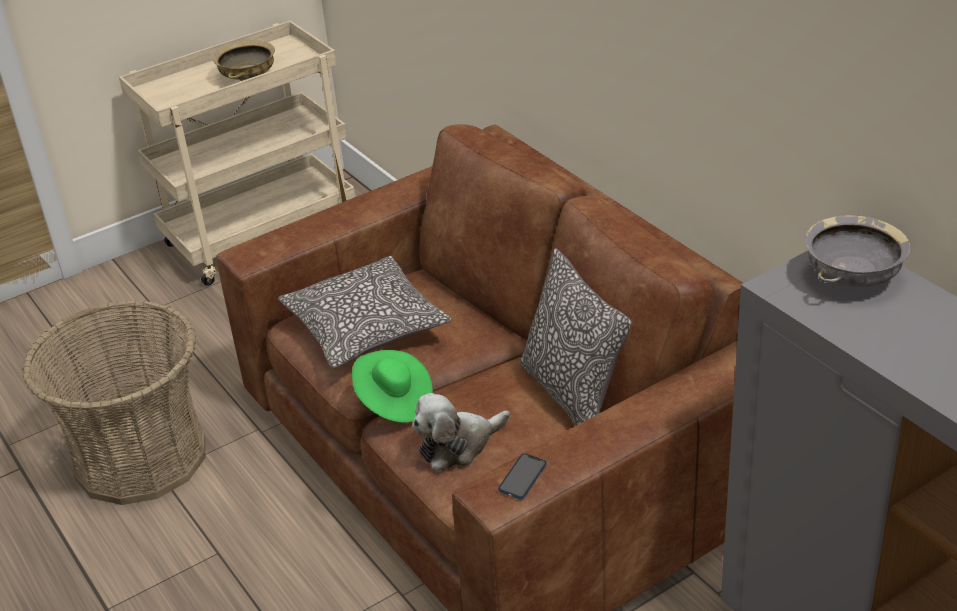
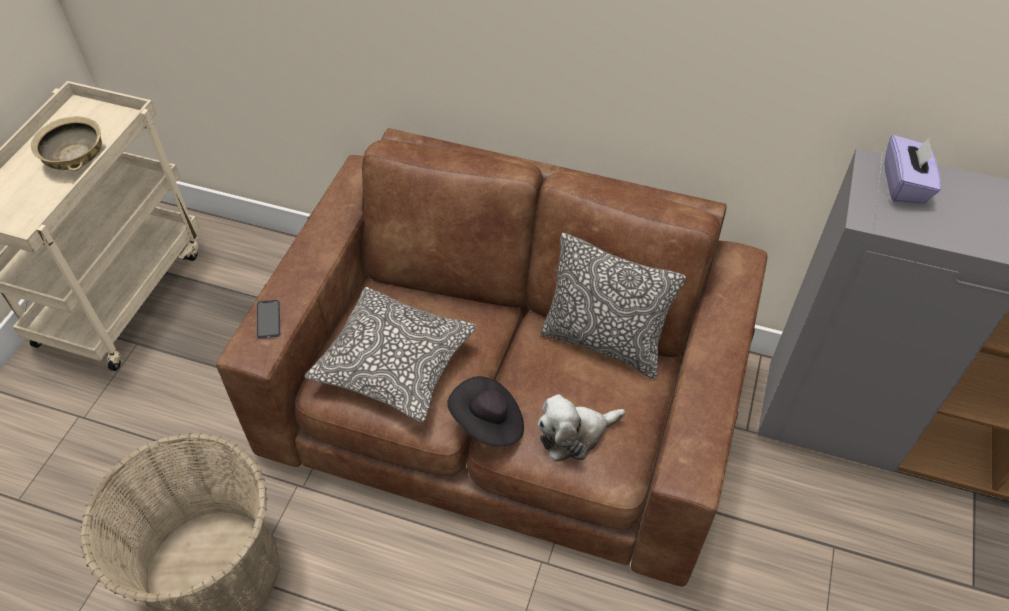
camera: 40 degrees left, 15 degrees up
(394, 402) = (488, 423): green hat -> black hat
(458, 445) = (575, 435): plush toy -> plush toy turned 45 degrees clockwise
(522, 477) = (695, 448): phone -> phone (268, 320)
(853, 276) = (904, 185): grey bowl -> purple tissue box

